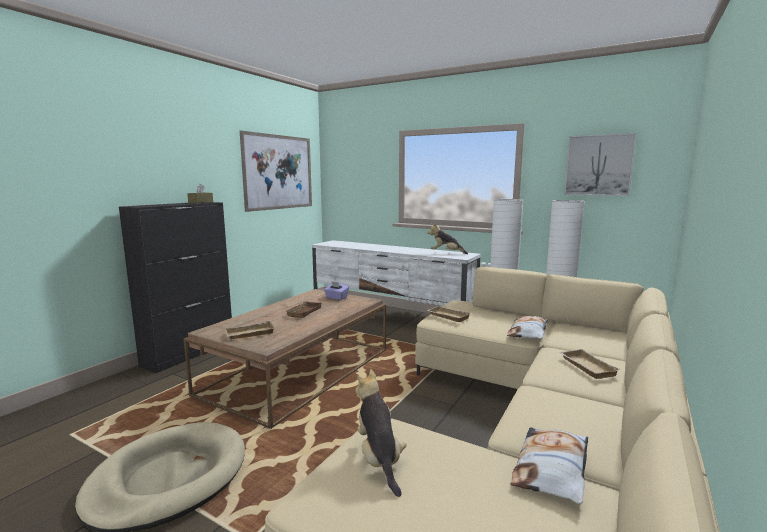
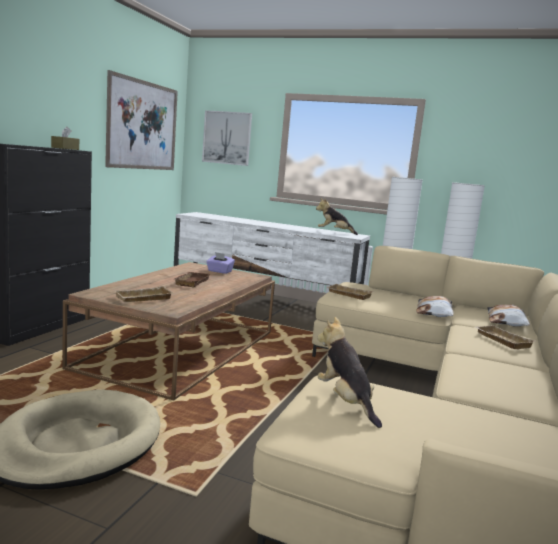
camera: 10 degrees left, 0 degrees up
(552, 469) = (504, 411): pillow -> pillow (506, 321)
(598, 165) = (498, 150): picture -> picture (227, 138)

